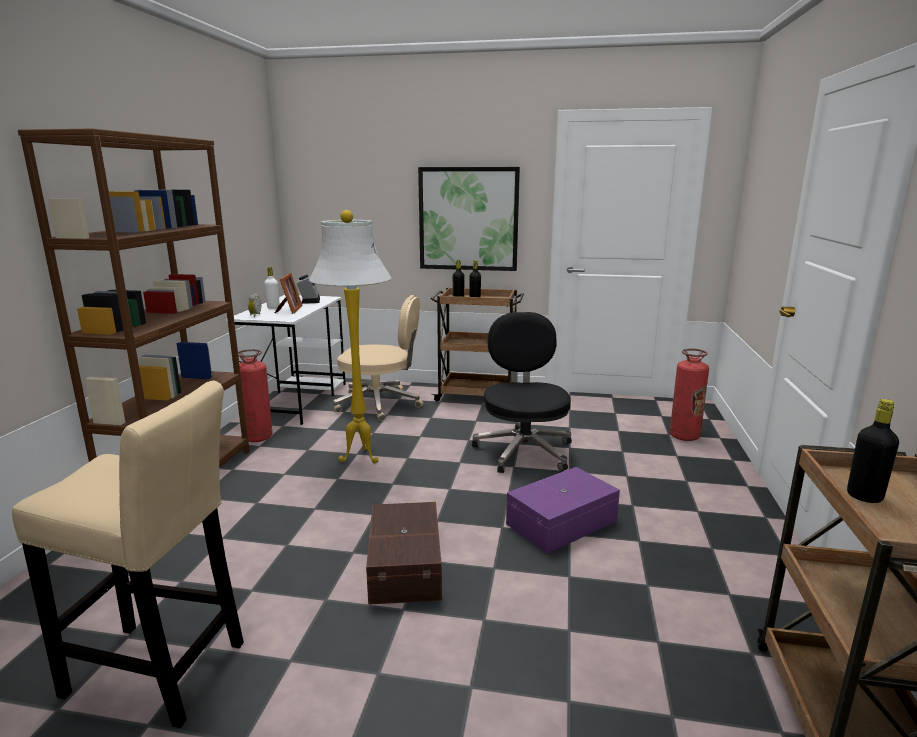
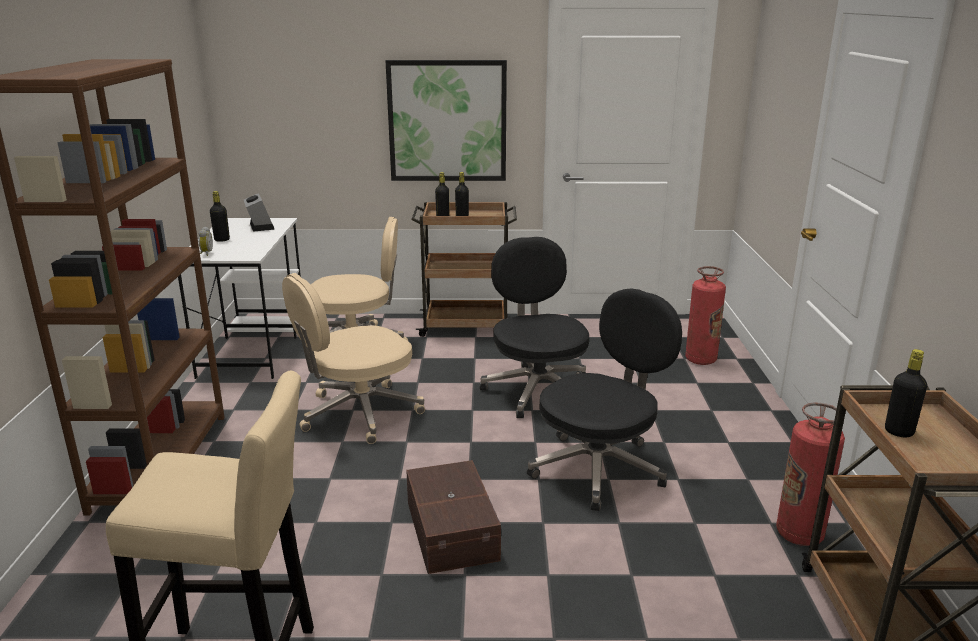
camera: 10 degrees left, 5 degrees up
(257, 437) = (226, 399): fire extinguisher -> fire extinguisher (799, 534)
(273, 307) = (222, 240): white bottle -> black bottle
(289, 310) = (244, 243): picture frame -> none
(360, 457) = (358, 413): white floor lamp -> beige office chair
(563, 523) = (599, 468): purple storage box -> black office chair

